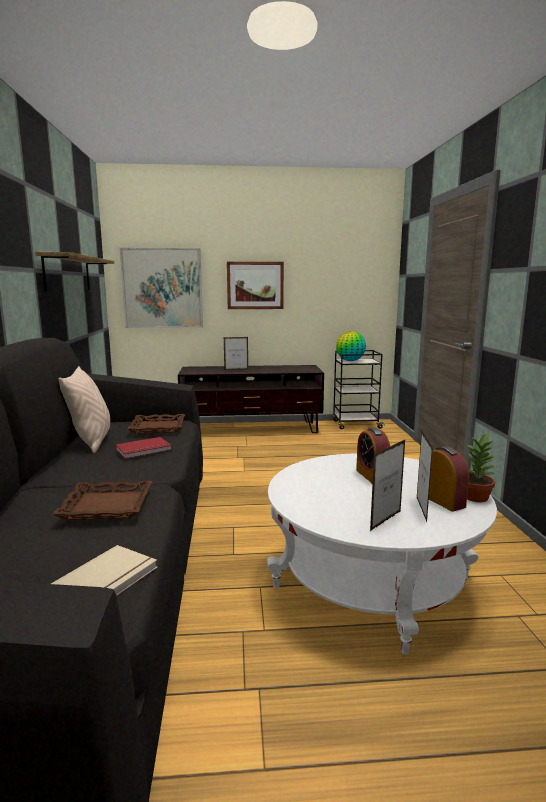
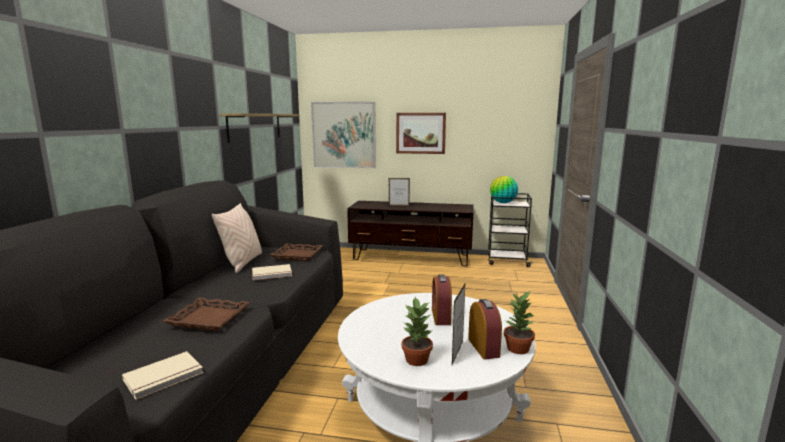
camera: 15 degrees right, 0 degrees up
(144, 450) = (272, 274): red book -> beige book
(386, 521) = (417, 359): picture frame -> potted plant

